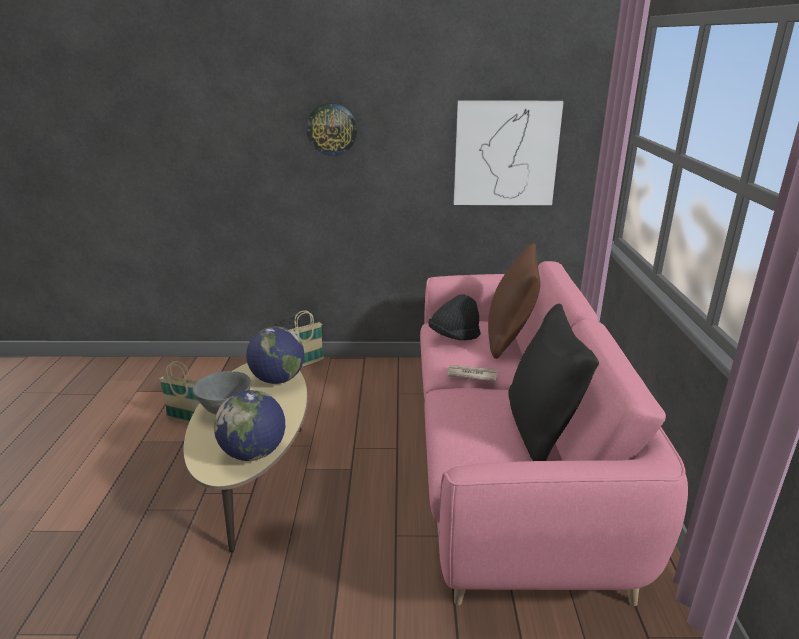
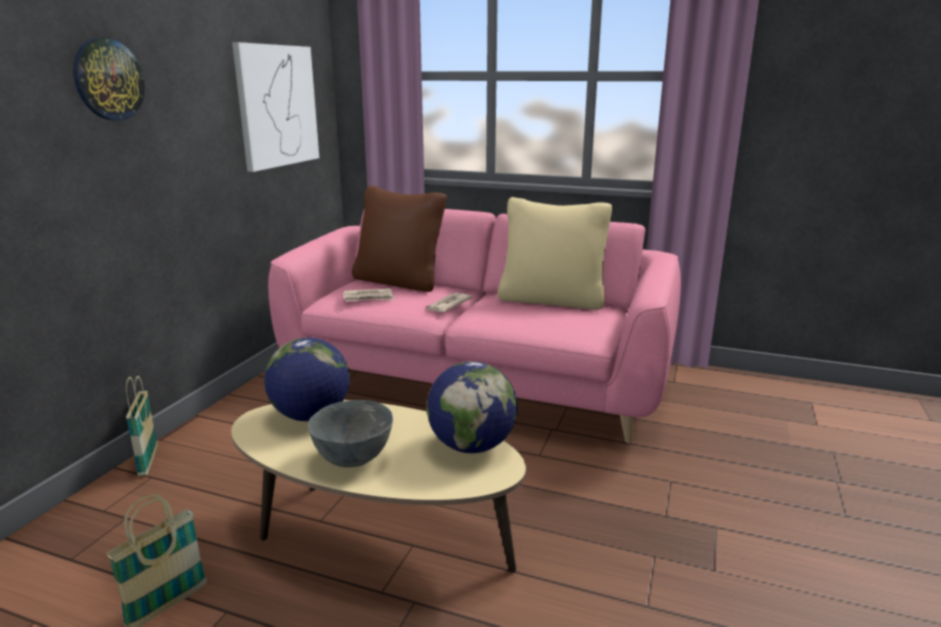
camera: 70 degrees left, 5 degrees down
(454, 337) = (369, 297): black hat -> newspaper
(541, 429) = (552, 300): black pillow -> beige pillow

